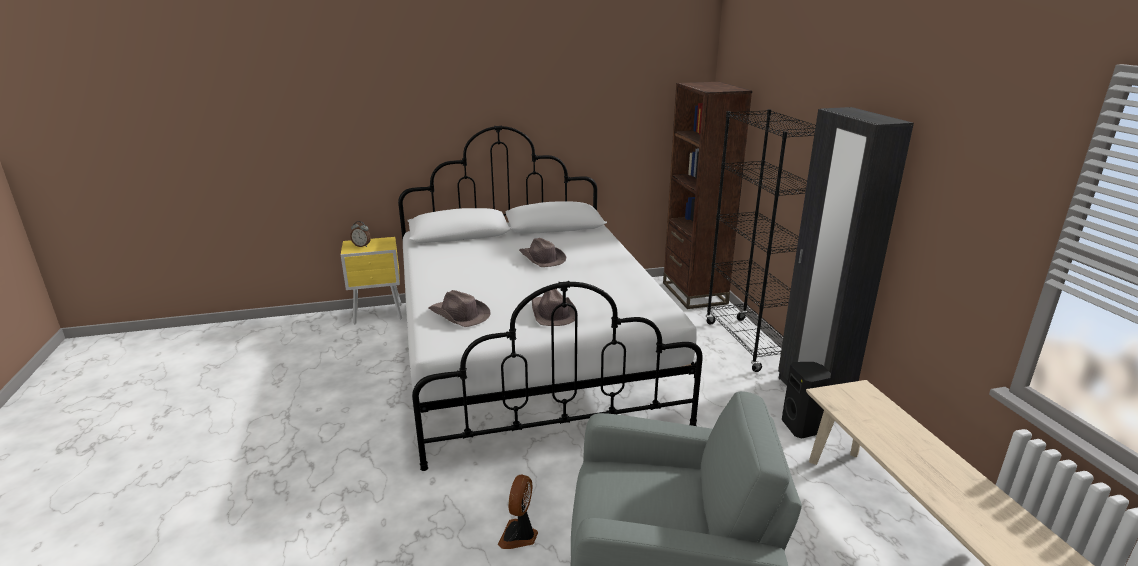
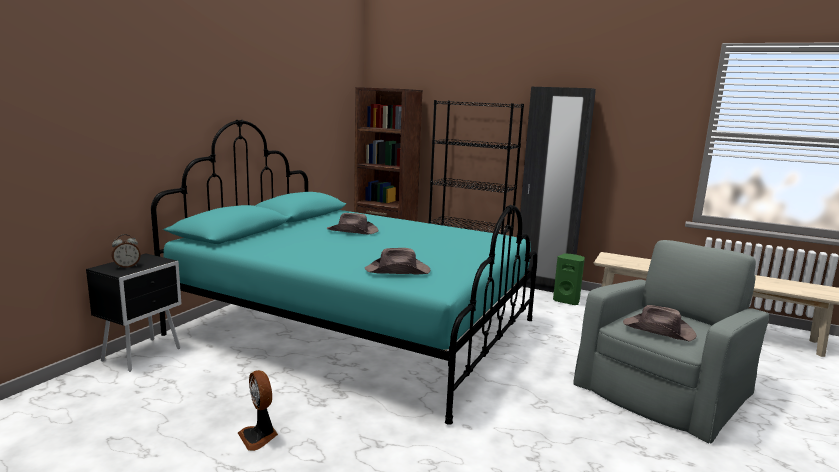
camera: 50 degrees left, 10 degrees down
(379, 314) = (144, 354): yellow nightstand -> black nightstand
(519, 536) = (578, 417): fan -> fan (259, 436)
(530, 355) = (358, 327): white bed -> turquoise bed
(552, 313) = (451, 253): brown hat -> brown hat (659, 330)
(802, 427) = (567, 301): black speaker -> green speaker

